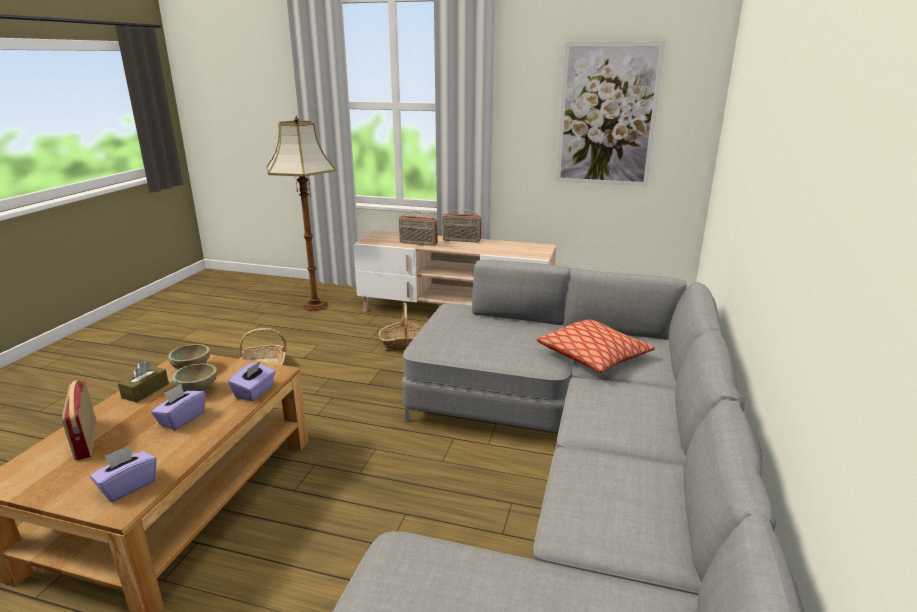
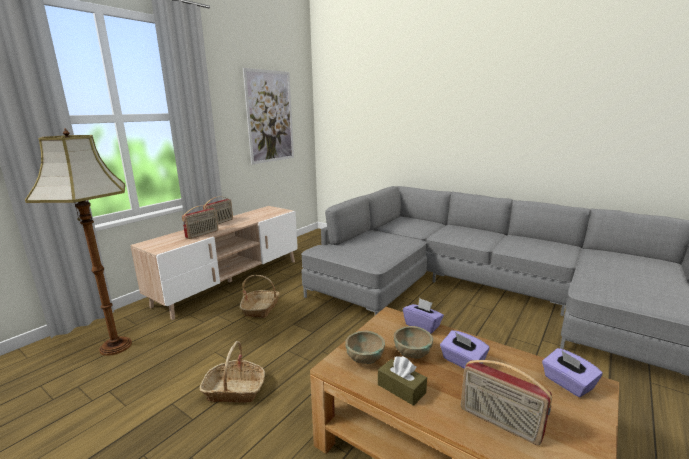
camera: 70 degrees left, 5 degrees down
(85, 440) = (499, 423): radio -> radio turned 45 degrees clockwise
(593, 356) = (410, 230): pillow -> none

